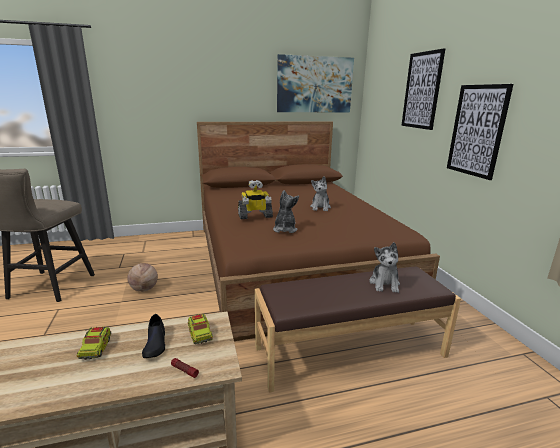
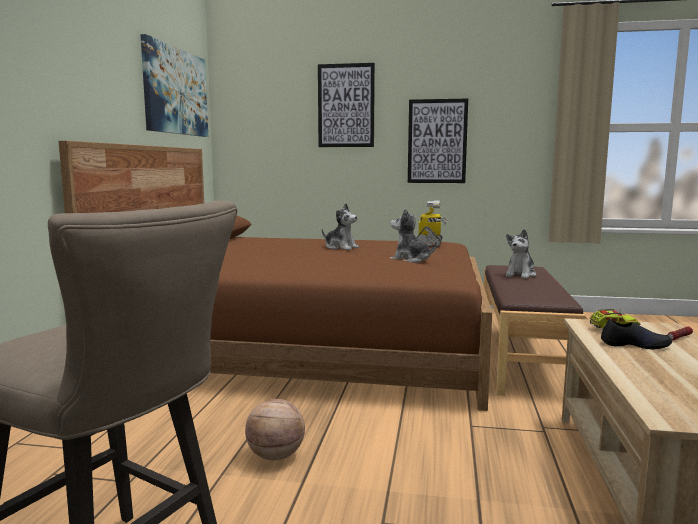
camera: 65 degrees left, 10 degrees down
(96, 348) = (650, 368): toy truck -> none
(255, 216) = (356, 260): toy robot -> toy robot (430, 244)
(384, 284) = (520, 275): plush toy -> plush toy turned 90 degrees clockwise

